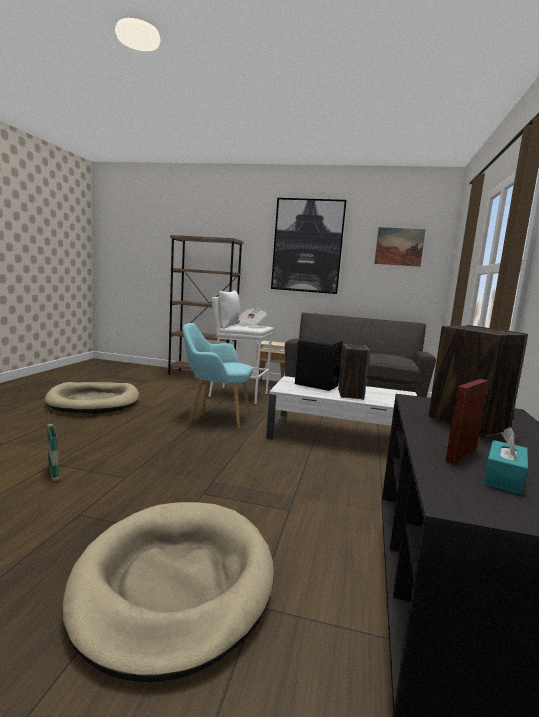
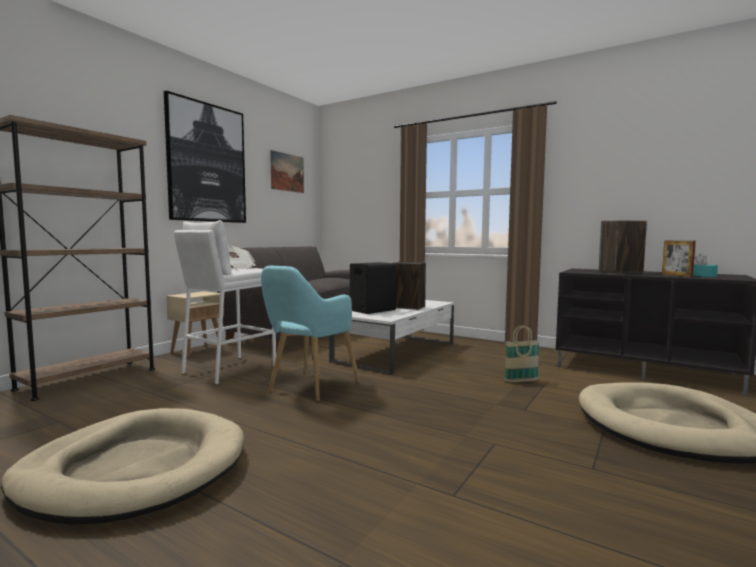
camera: 70 degrees left, 5 degrees down
(53, 472) = (485, 492): basket -> basket (521, 381)

